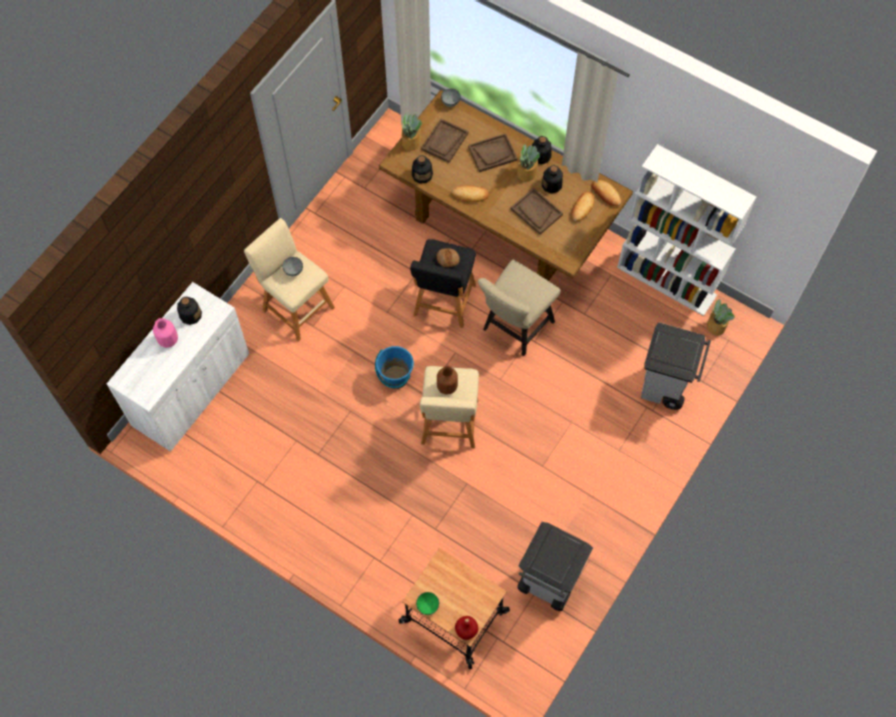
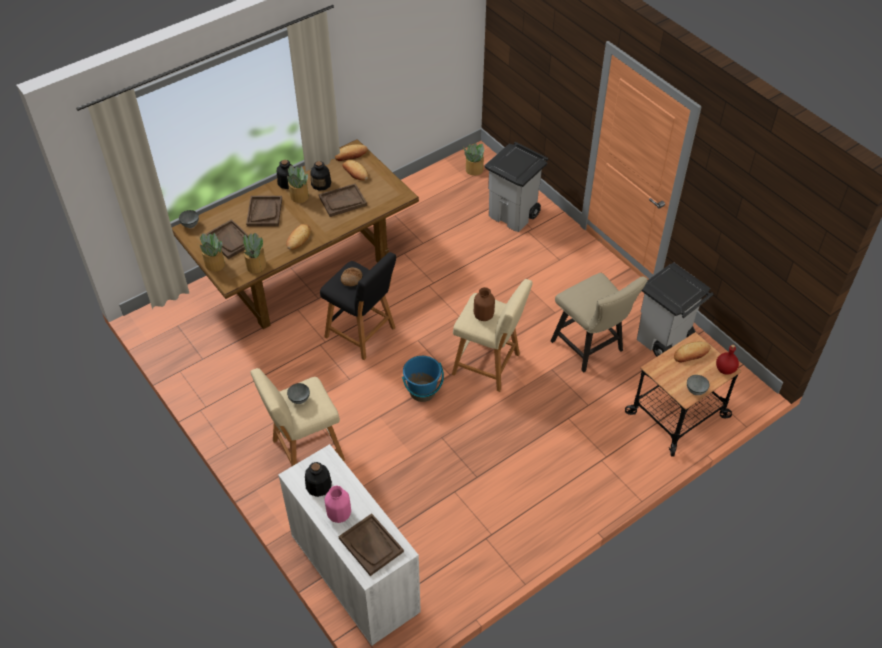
camera: 70 degrees left, 15 degrees down
(147, 373) = (371, 545): none -> brown tray
(422, 175) = (256, 265): bottle -> potted plant
(428, 606) = (695, 390): green bowl -> grey bowl
(475, 593) = (691, 354): none -> bread
(514, 328) = (414, 292): beige chair -> beige chair (590, 348)
(667, 281) = (419, 184): white bookcase -> none

